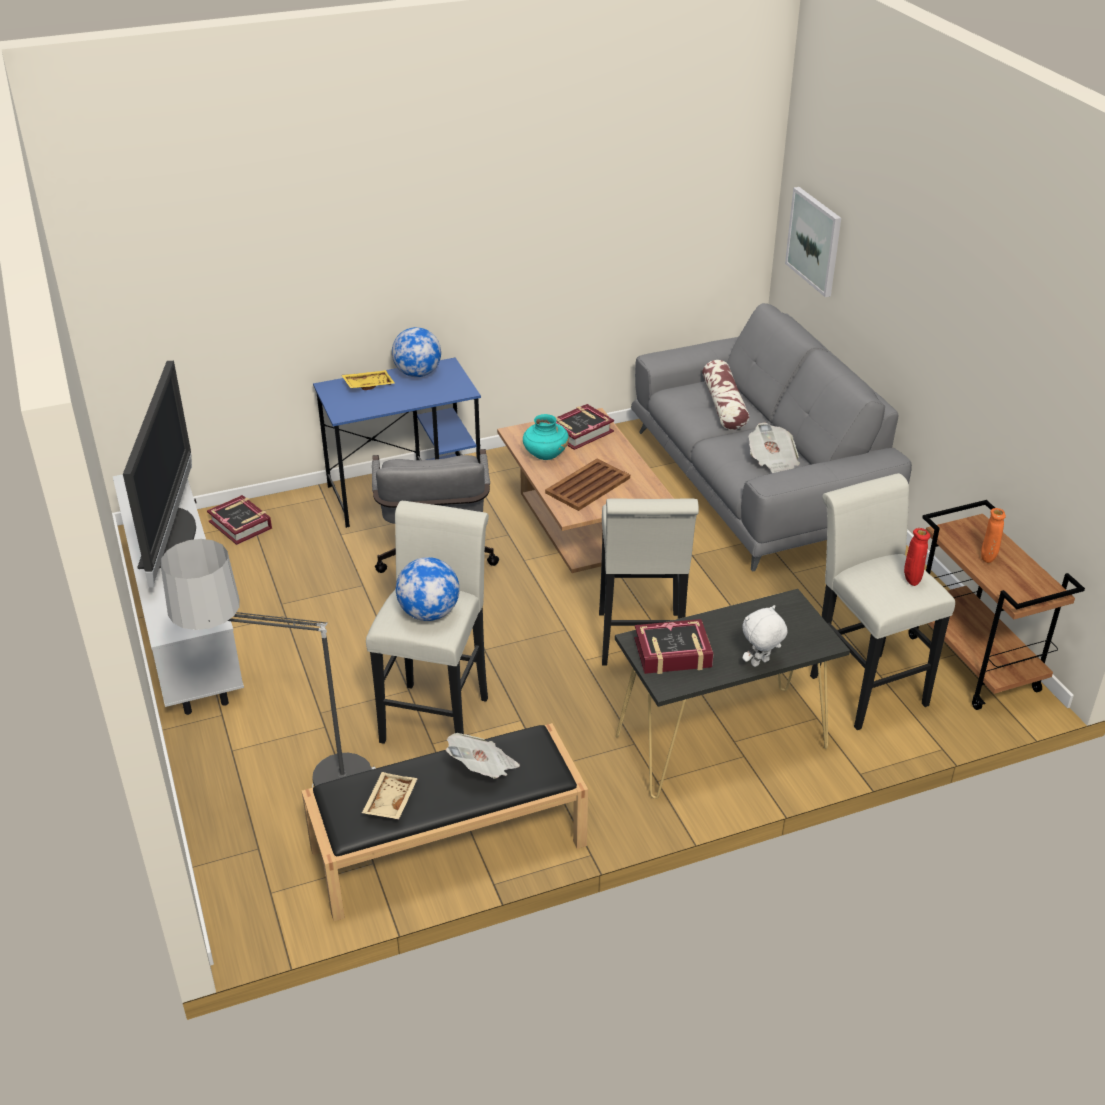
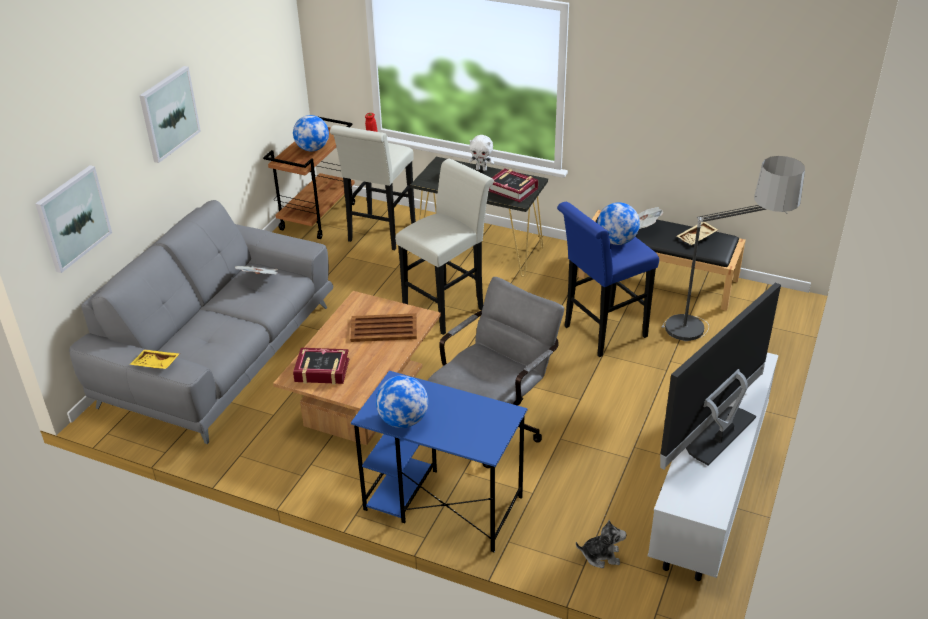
camera: 135 degrees left, 0 degrees up
(241, 525) = (601, 555): book -> plush toy
(368, 385) = (454, 433): yellow tray -> yellow tray (155, 364)
(438, 714) = (600, 333): white stool -> blue stool
(545, 455) = (372, 367): turquoise vase -> none
(724, 405) = (202, 333): pillow -> none
(920, 281) = (169, 113): none -> picture
(987, 559) = (312, 149): orange vase -> globe

